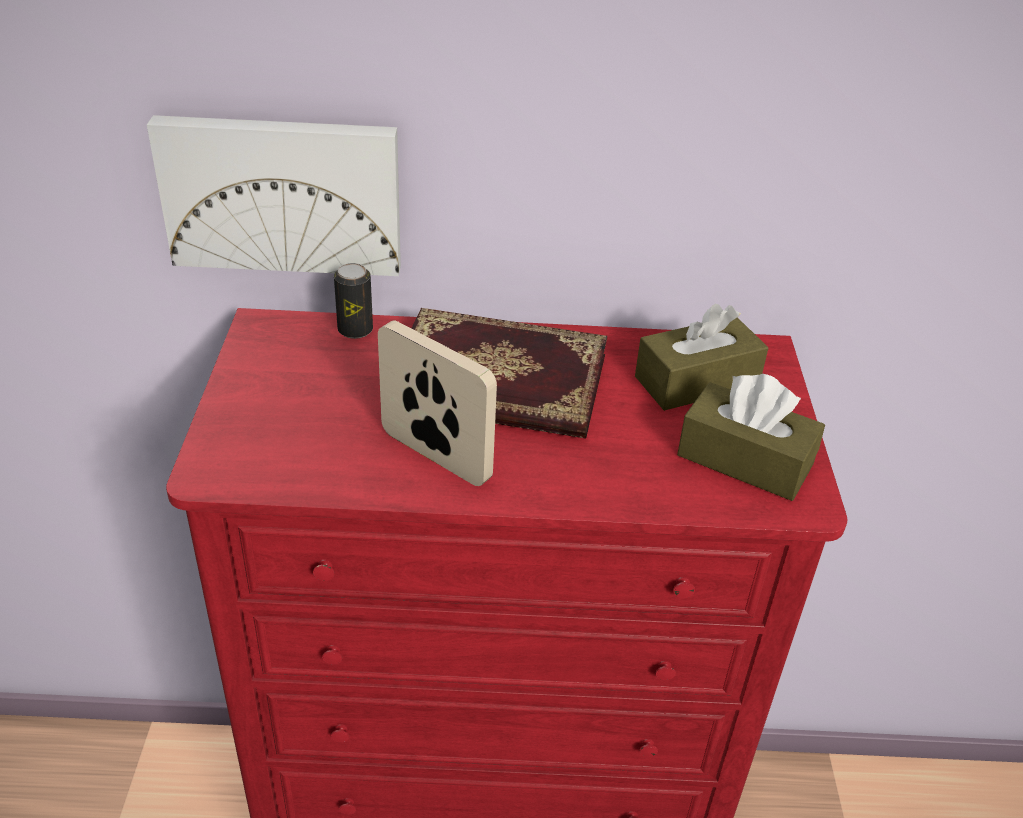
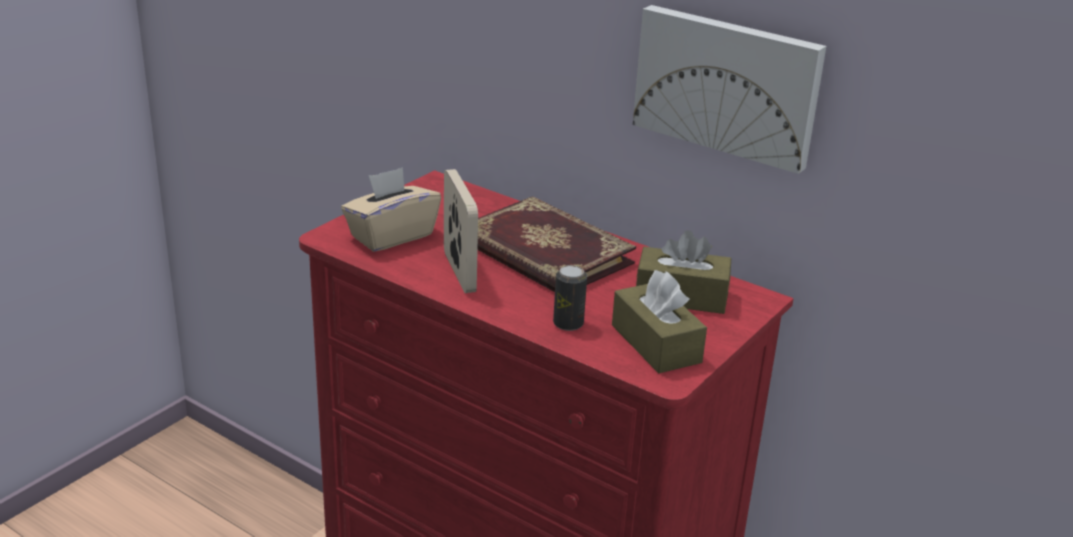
camera: 35 degrees right, 10 degrees down
(282, 193) = (473, 96): picture -> picture (728, 85)
(292, 435) = (391, 236): none -> beige tissue box
(355, 330) = (489, 201): can -> can (568, 324)

